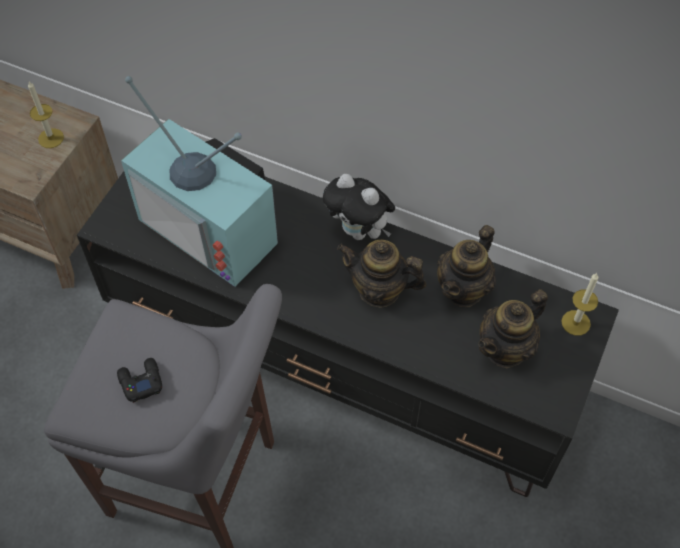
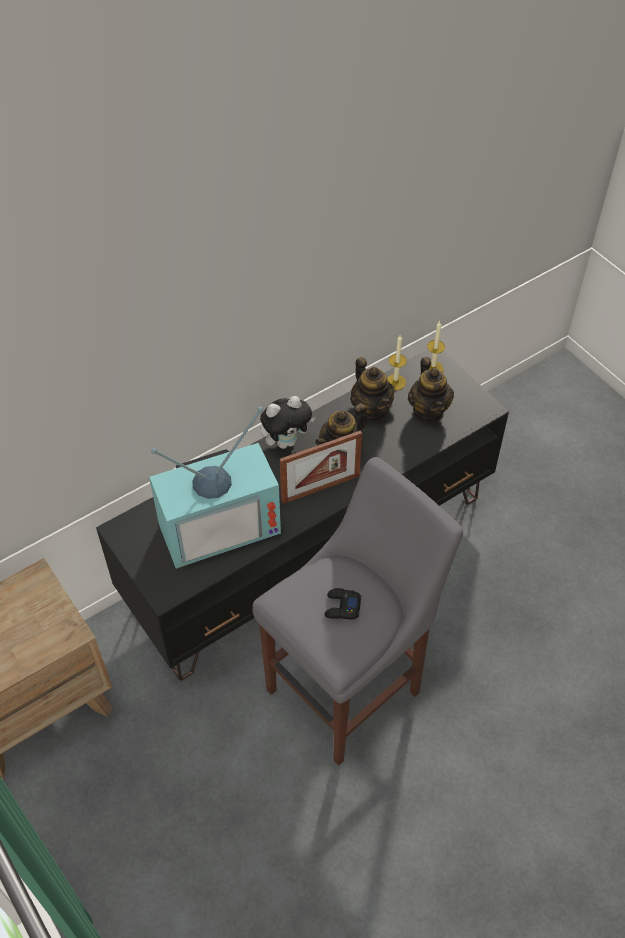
camera: 60 degrees left, 5 degrees down
(51, 138) = (39, 600): candle -> candle (395, 382)
(317, 294) = (320, 488): none -> picture frame

